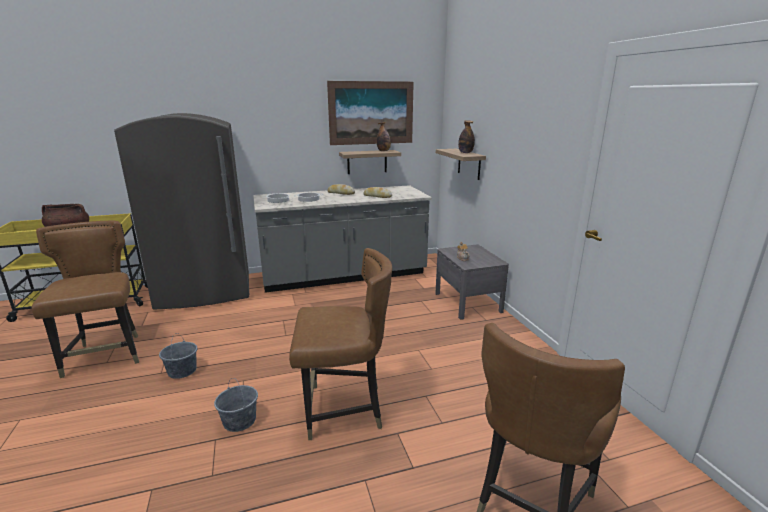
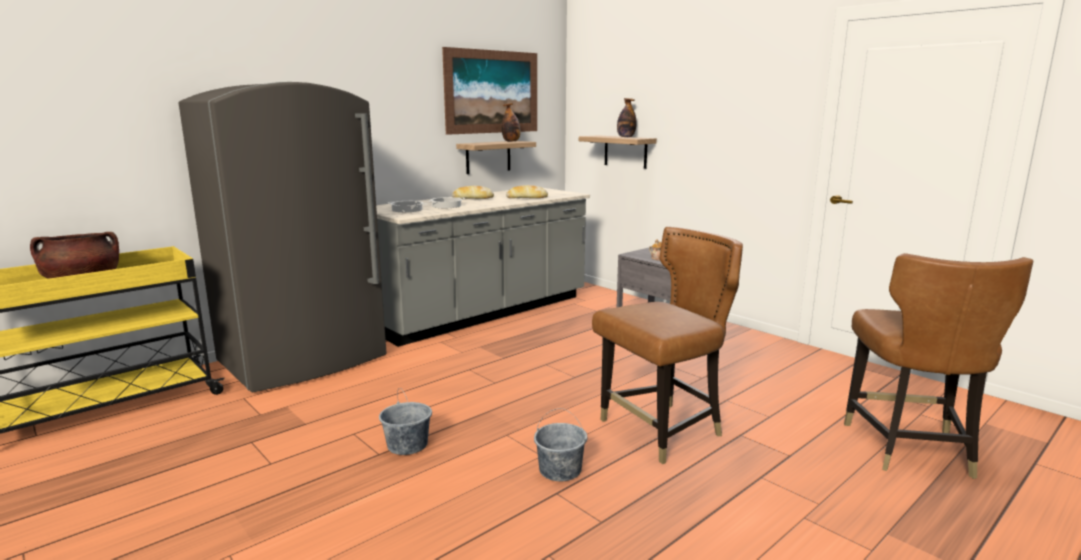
camera: 25 degrees left, 5 degrees down
(106, 355) = (256, 457): brown chair -> none

